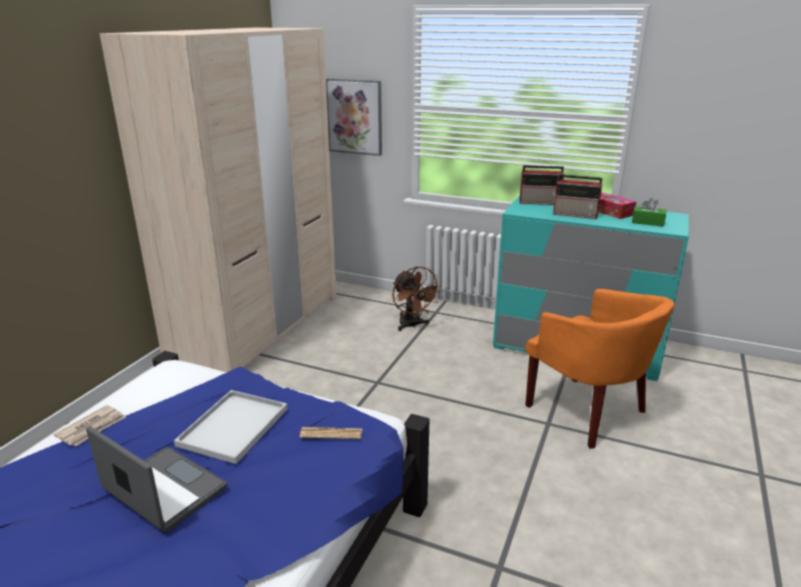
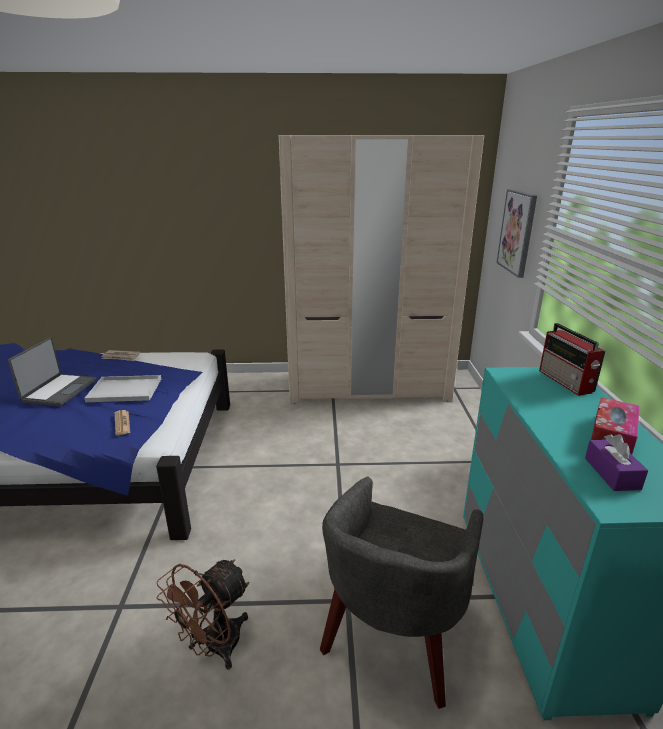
camera: 65 degrees right, 0 degrees up
(412, 325) = (450, 454): brown fan -> brown fan (214, 647)
(576, 215) = (552, 411): radio -> none
(588, 412) = (394, 637): orange armchair -> grey armchair
(647, 222) = (611, 473): green tissue box -> purple tissue box

